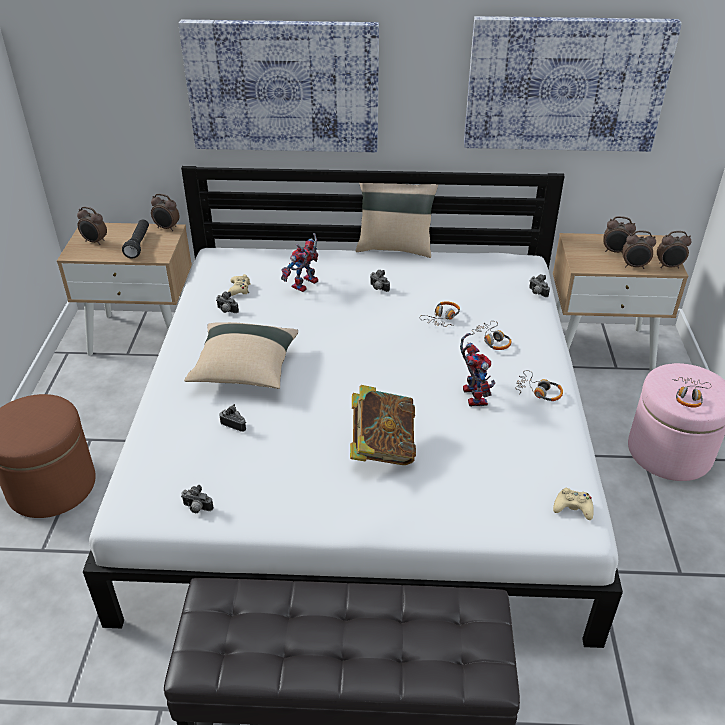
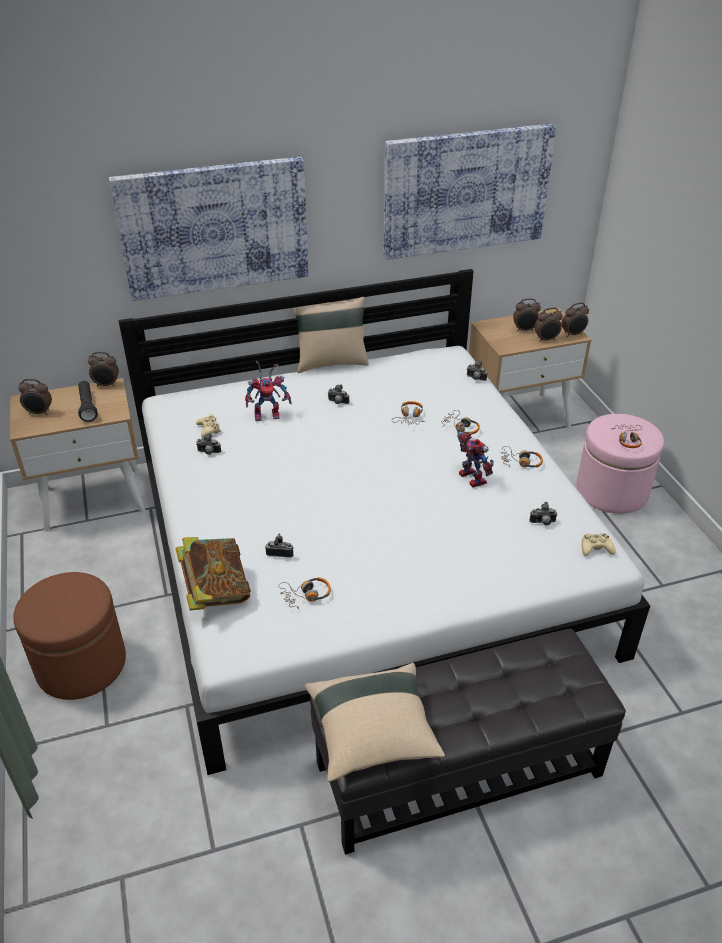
camera: 20 degrees left, 0 degrees up
(197, 508) = (290, 634): camera -> camera (543, 523)
(235, 474) = (306, 595): none -> headphones
(244, 370) = (259, 503): beige pillow -> beige pillow (372, 733)
(305, 286) = (269, 414): toy robot -> toy robot turned 120 degrees counterclockwise
(382, 448) = (420, 540): book -> book (215, 592)

